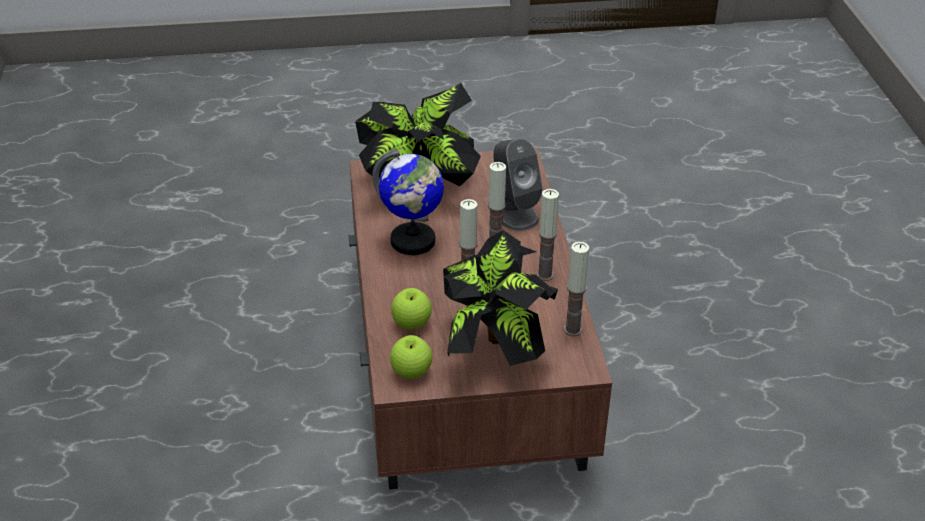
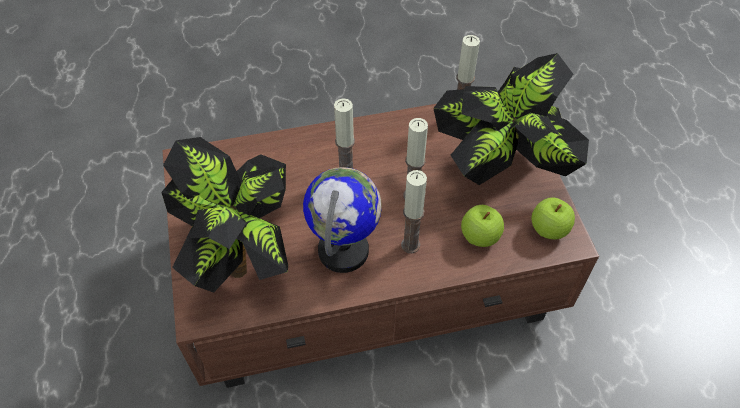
camera: 95 degrees left, 15 degrees up
(513, 212) = (286, 164): grey speaker -> none
(545, 275) = (385, 136): candle -> candle (410, 245)

